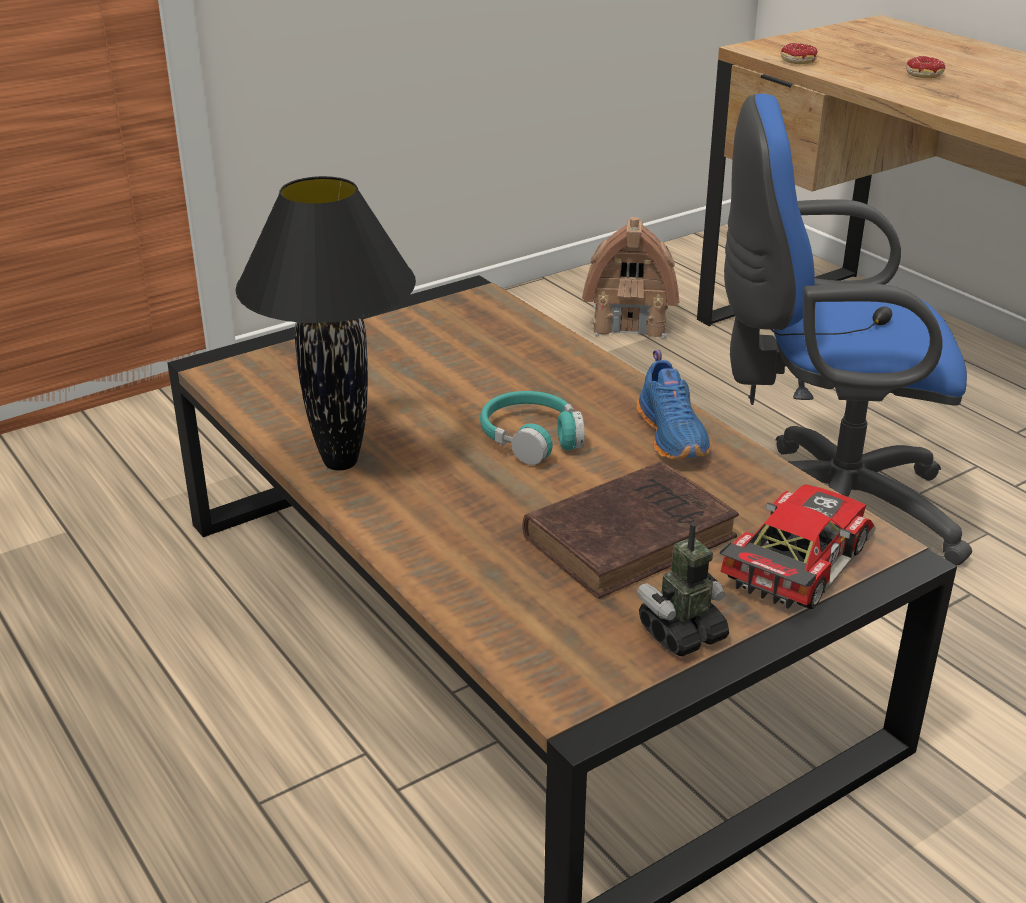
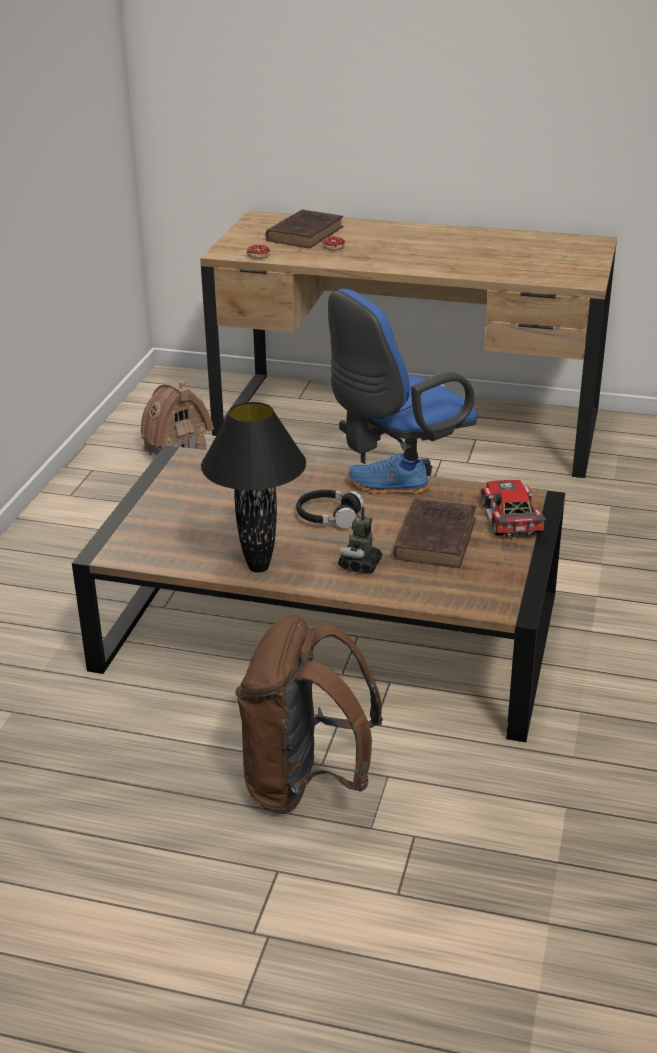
camera: 40 degrees left, 0 degrees up
(201, 818) = (305, 784): none -> brown backpack
(531, 438) = (328, 516): turquoise headphones -> black headphones
(674, 435) = (388, 487): blue shoe -> blue shoe turned 150 degrees clockwise
(682, 633) = (508, 565): toy robot -> toy robot (360, 565)
(913, 52) = (306, 233): none -> brown book

